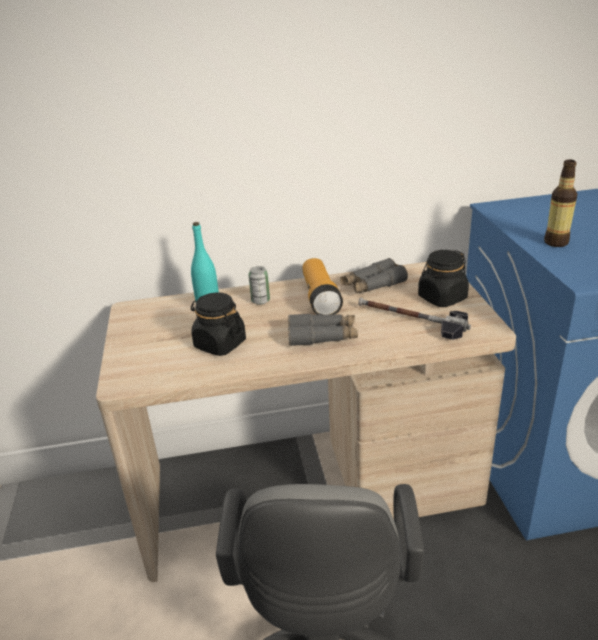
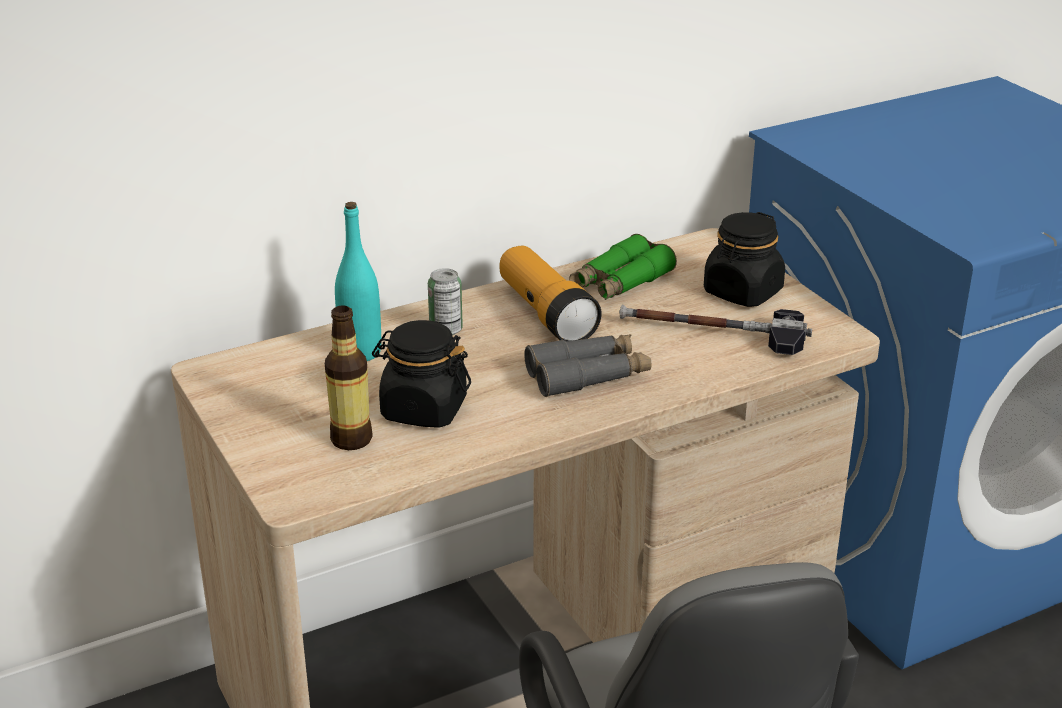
camera: 20 degrees left, 0 degrees up
(373, 285) = (620, 282): grey binoculars -> green binoculars
(556, 242) = (910, 187): bottle -> bottle (351, 439)

